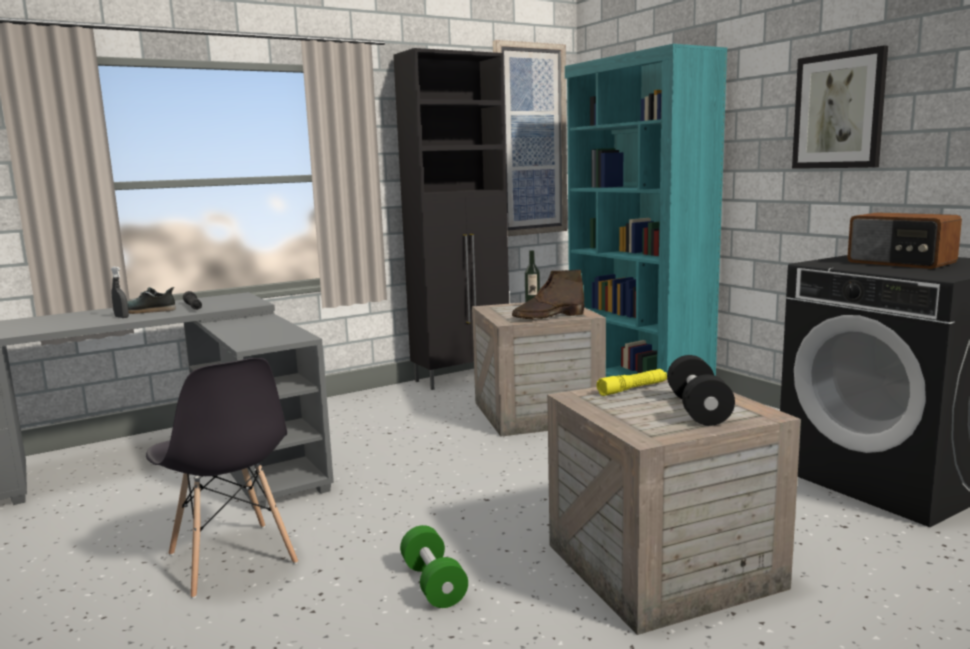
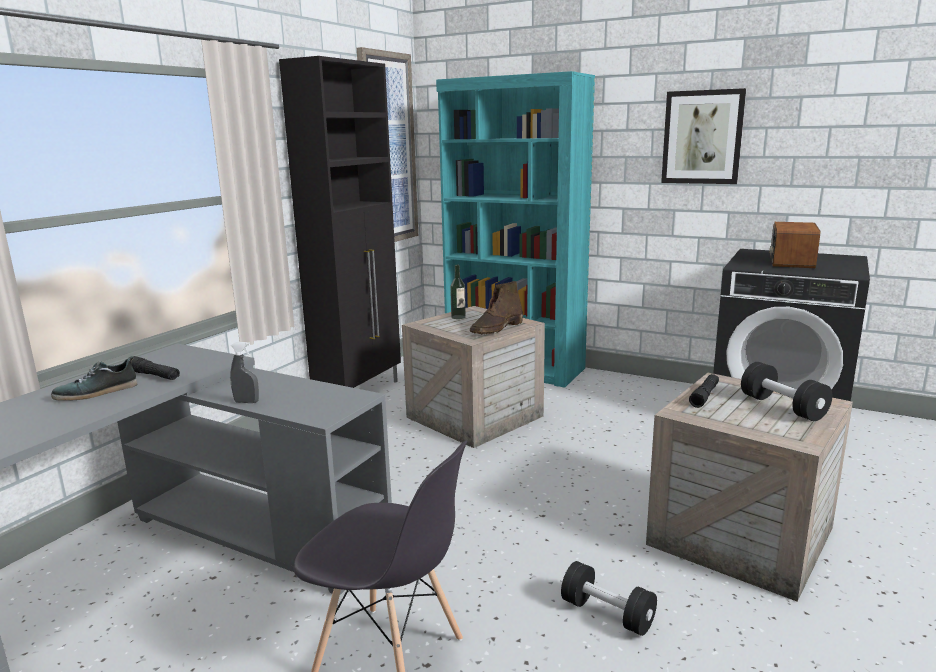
camera: 30 degrees left, 5 degrees up
(121, 317) = (83, 407): grey spray bottle -> grey spray bottle (246, 402)
(433, 584) = (607, 614): green dumbbell -> black dumbbell
(632, 389) = (704, 396): yellow flashlight -> black flashlight
(900, 263) = (790, 261): radio -> radio turned 90 degrees clockwise

